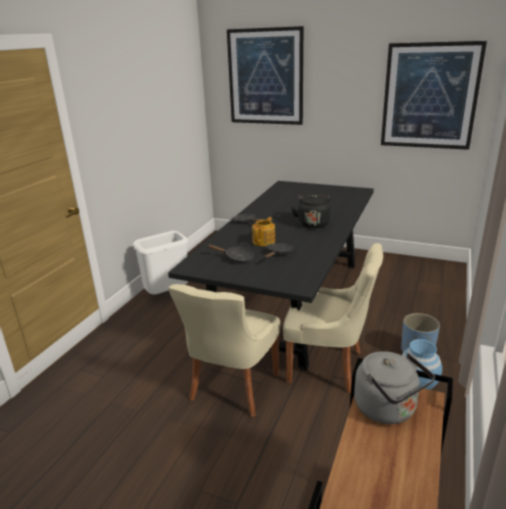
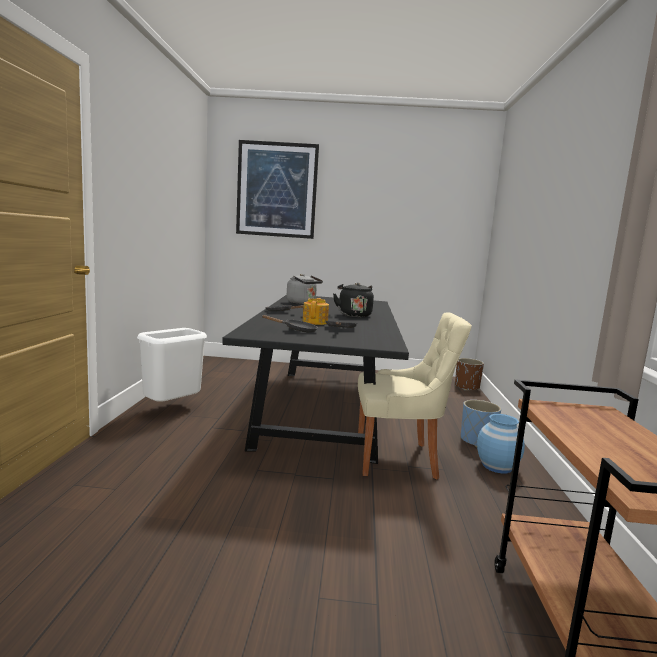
camera: 20 degrees left, 15 degrees down
(232, 389) = (301, 486): beige chair -> none
(388, 409) = (579, 418): grey kettle -> grey kettle (303, 303)
(429, 96) = (435, 217): picture -> none
(452, 276) = (466, 387): none -> brown planter

